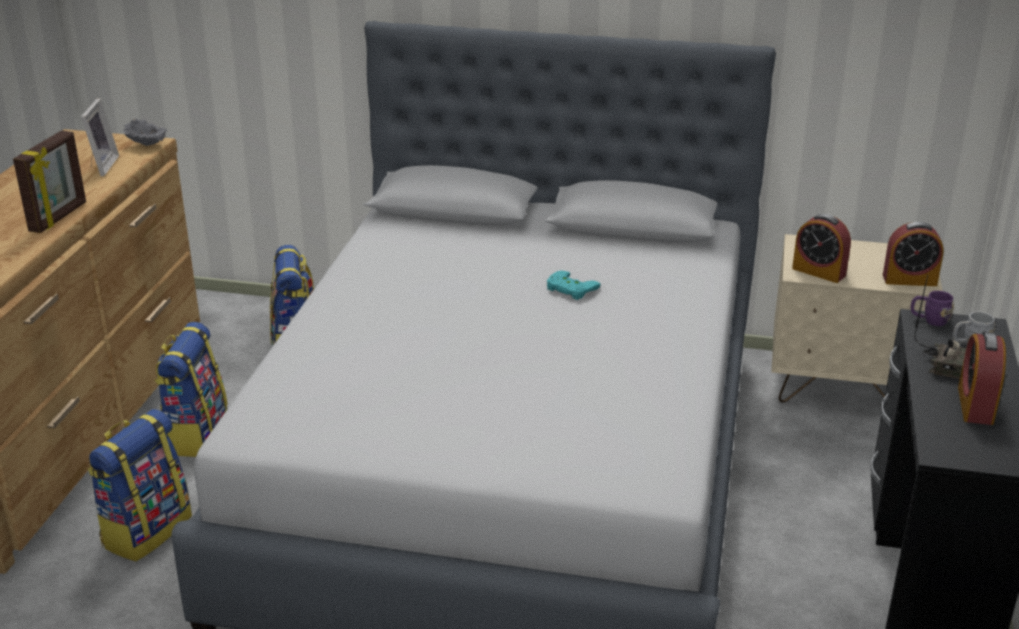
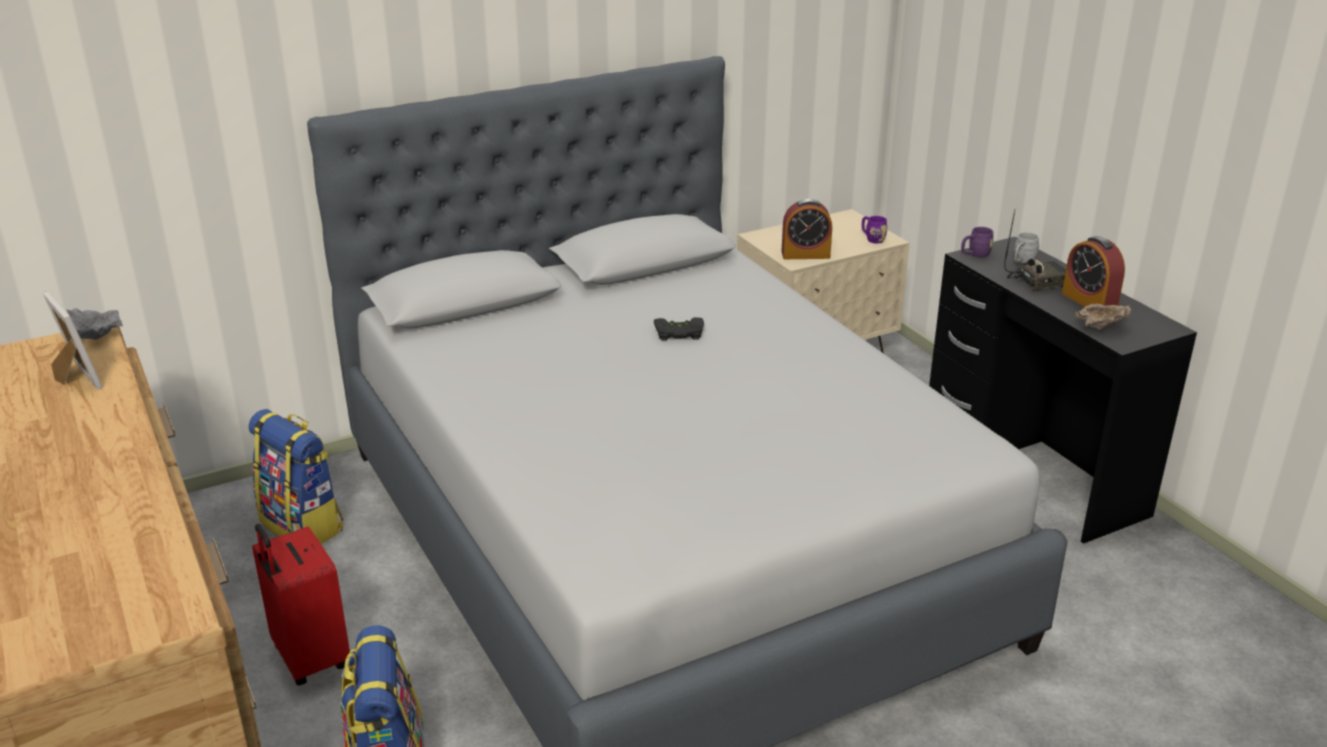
camera: 40 degrees left, 0 degrees up
(59, 217) = (128, 449): picture frame -> none
(195, 434) = (309, 659): backpack -> red suitcase
(569, 289) = (678, 333): turquoise game controller -> black game controller
(909, 280) = (872, 238): alarm clock -> purple mug
(941, 432) = (1100, 328): none -> beige bowl

